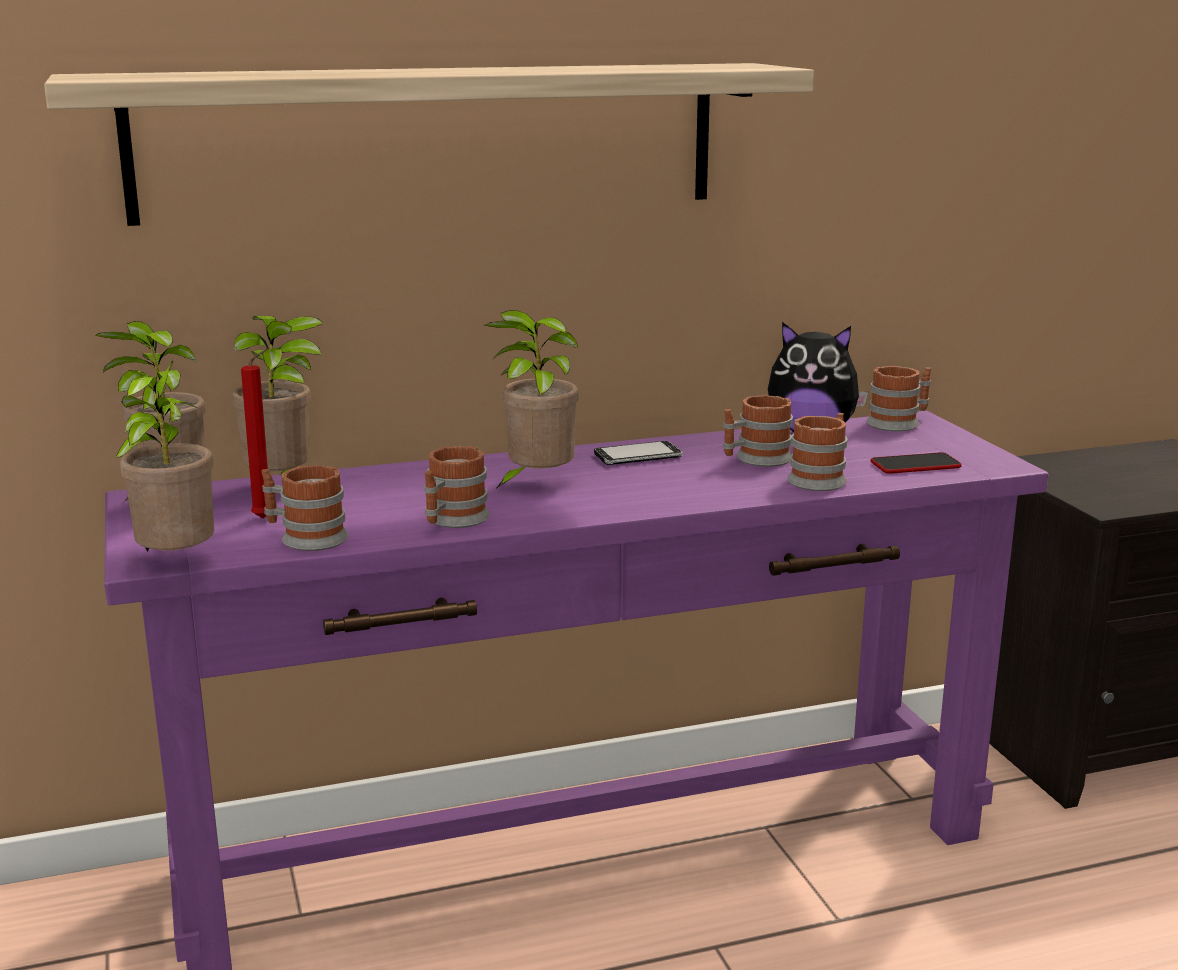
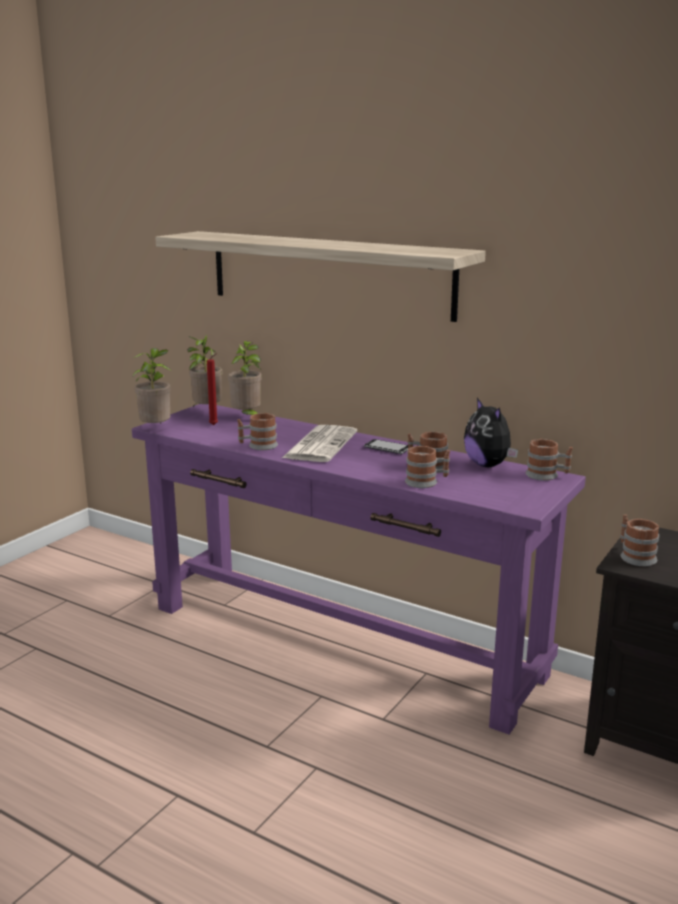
camera: 50 degrees right, 0 degrees up
(305, 537) = (206, 435): mug -> mug (634, 556)
(536, 484) = (320, 444): potted plant -> newspaper
(915, 465) = (486, 493): phone -> none

